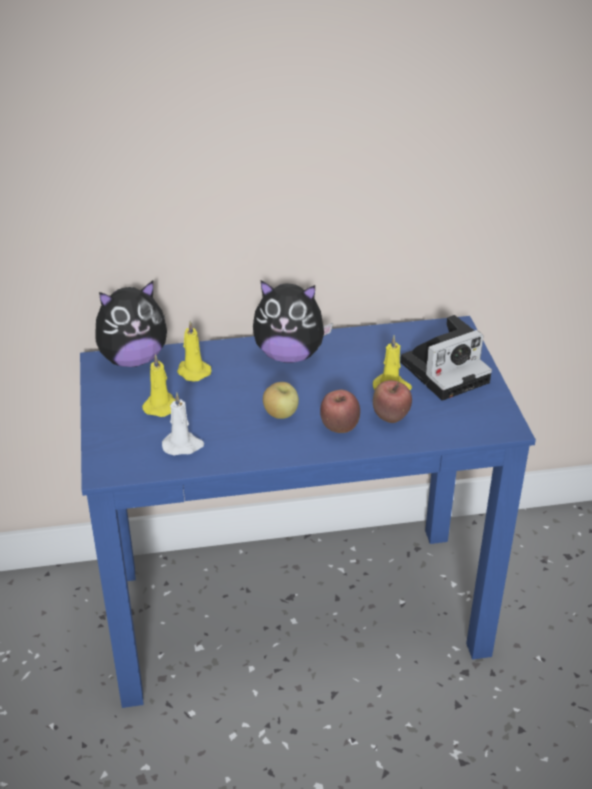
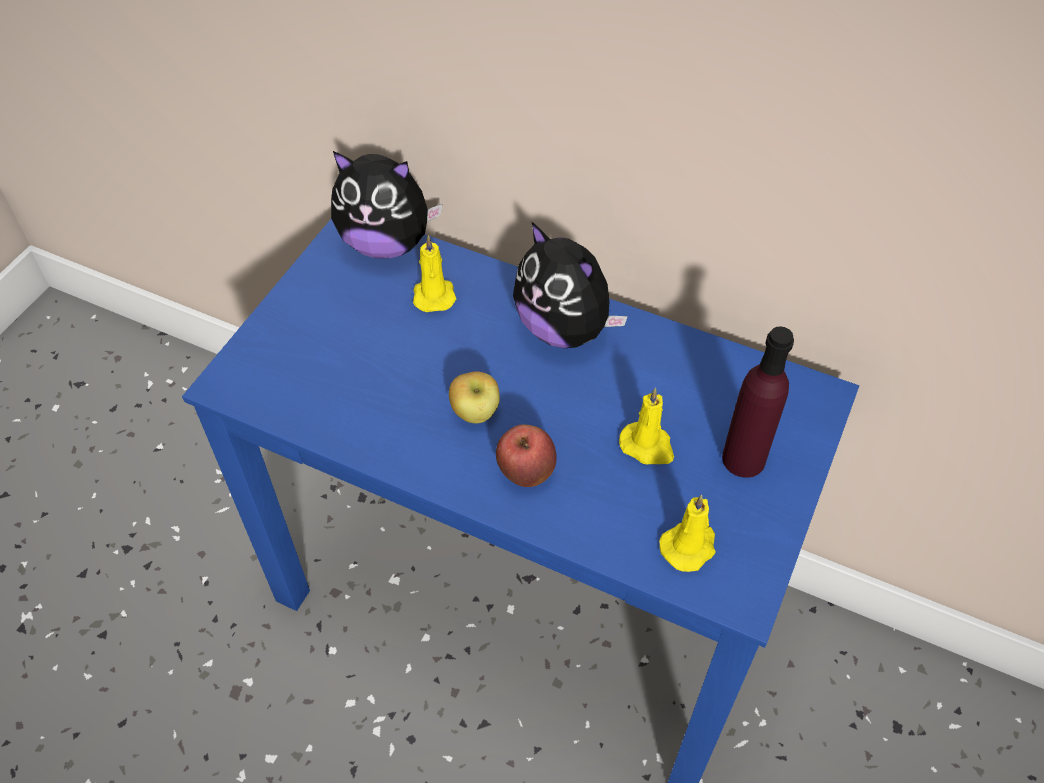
camera: 35 degrees right, 15 degrees up
(161, 406) = (358, 325): yellow candle -> yellow candle (689, 546)
(183, 445) = (331, 396): white candle -> none
(390, 418) = (602, 494): apple -> none
(446, 370) = (743, 459): camera -> purple bottle

